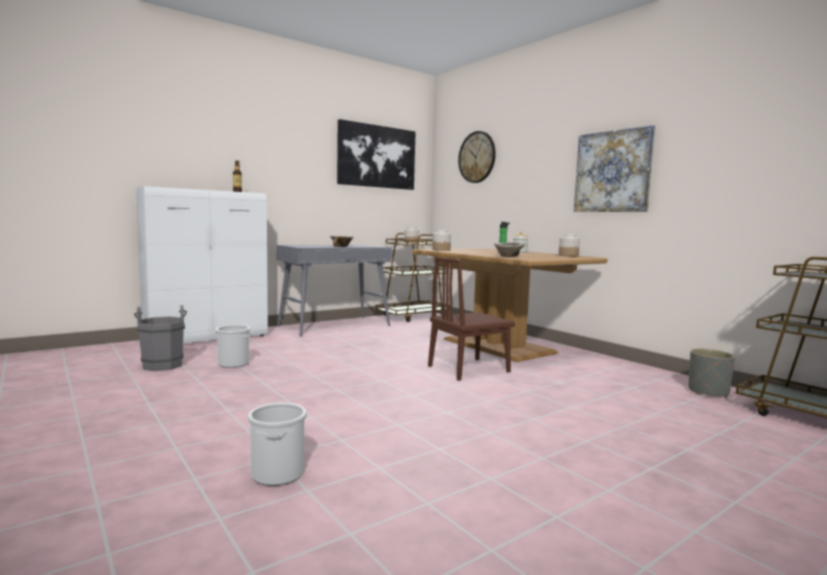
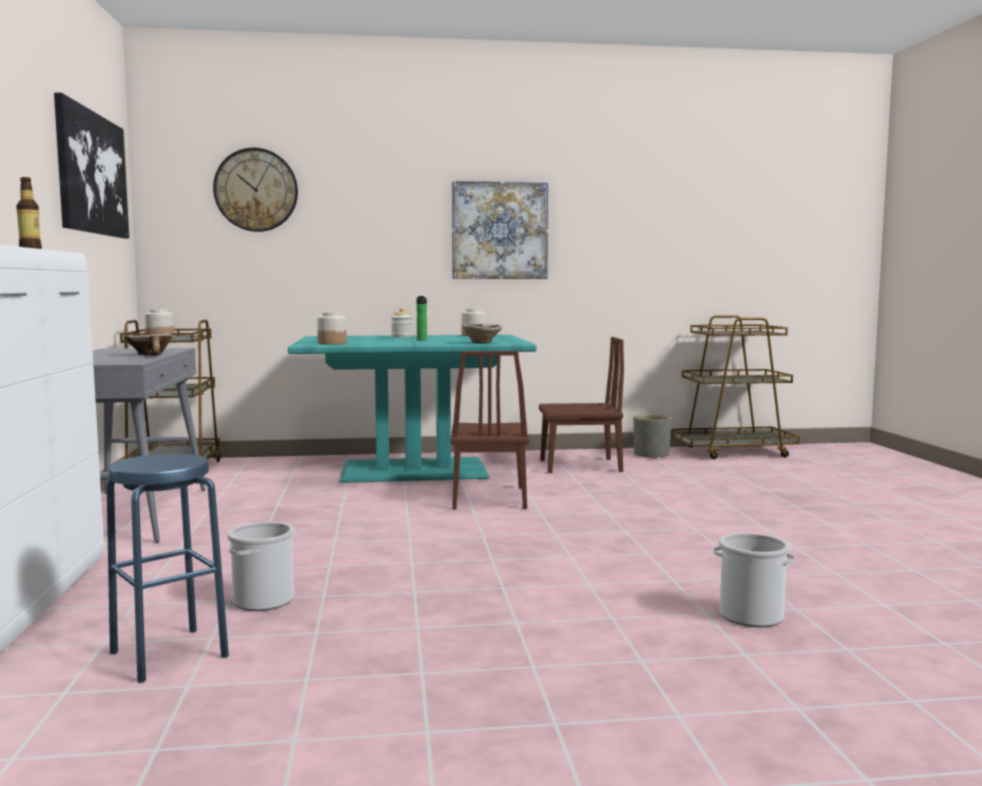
camera: 60 degrees left, 0 degrees up
(163, 365) = (169, 654): grey bucket -> blue stool
(499, 346) = (413, 470): brown dining table -> turquoise dining table
(609, 377) = (580, 466): none -> brown chair

